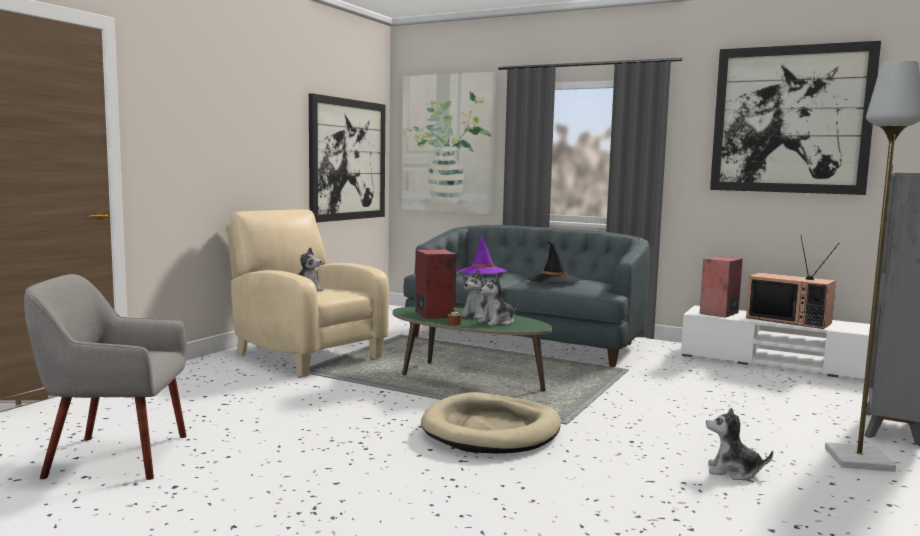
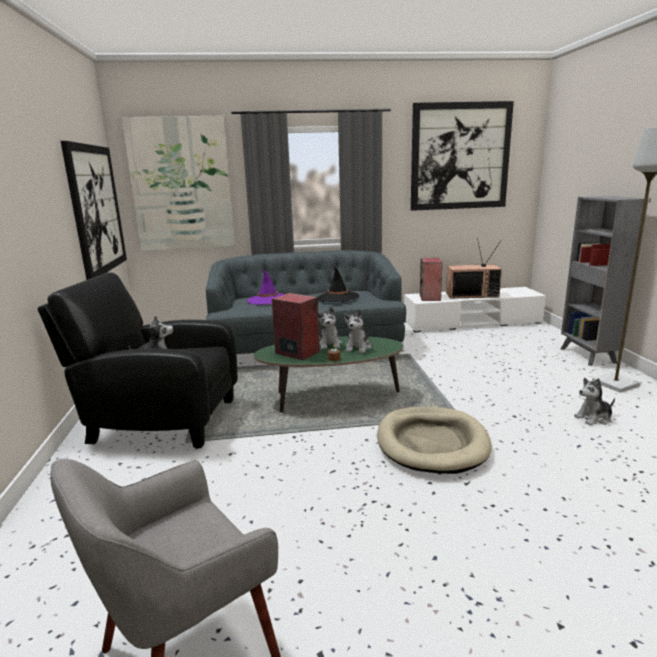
camera: 35 degrees left, 10 degrees up
(305, 355) = (160, 420): beige armchair -> black armchair

